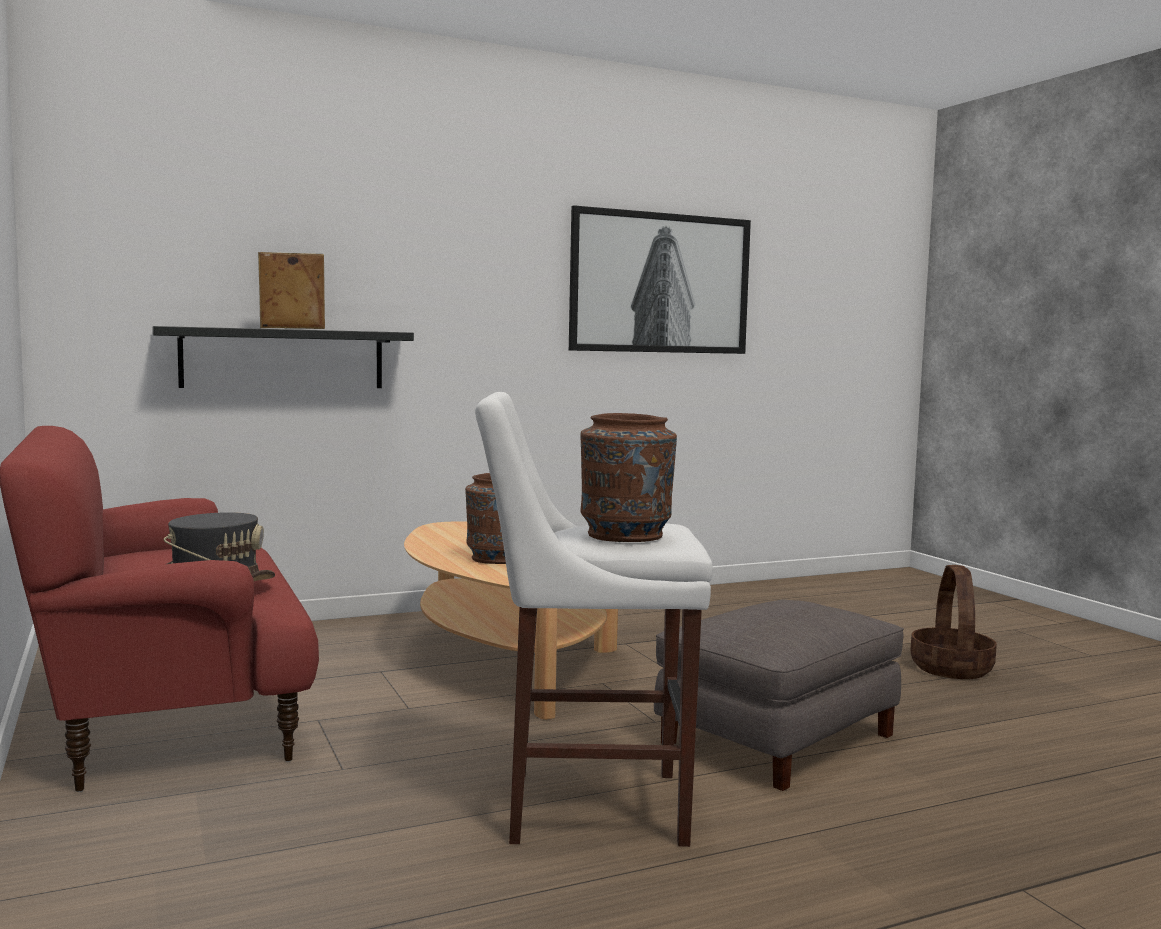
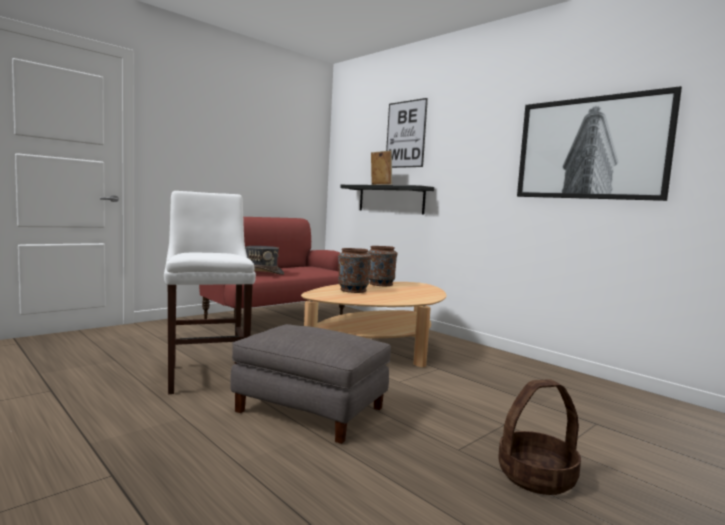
camera: 70 degrees right, 0 degrees up
(315, 217) = (406, 134): none -> picture
(626, 535) = (198, 253): brown vase -> brown vase (380, 284)

